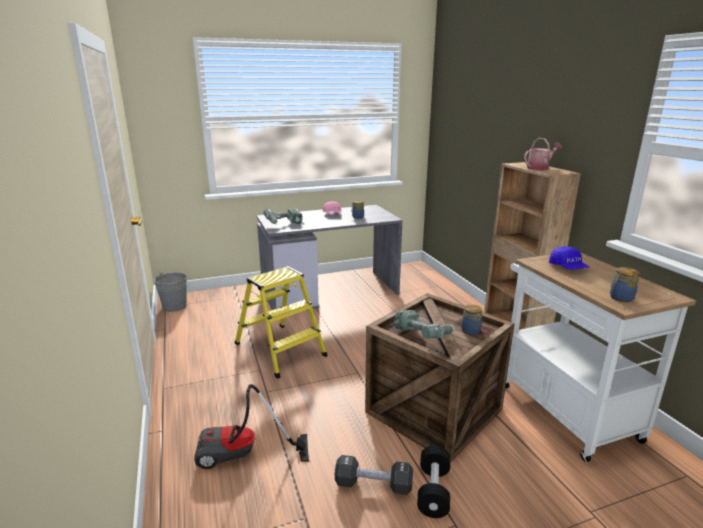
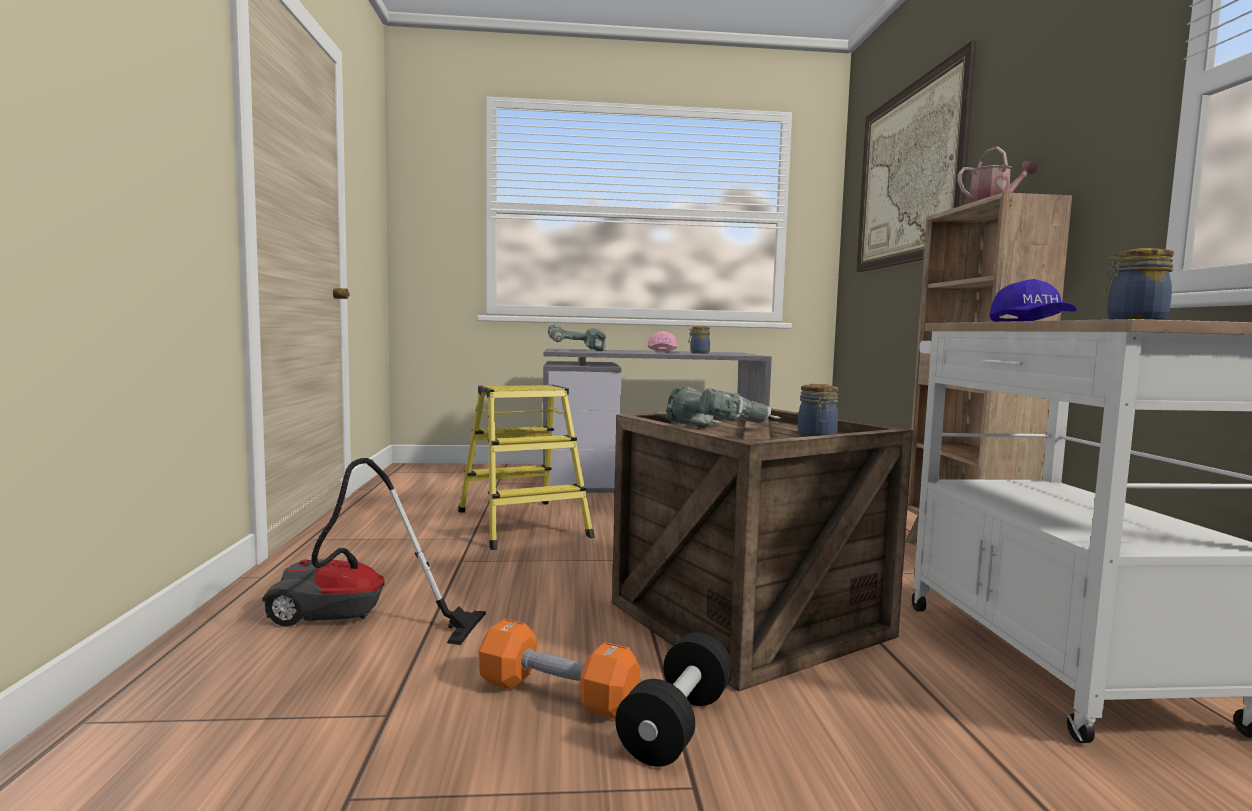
camera: 15 degrees right, 15 degrees down
(174, 306) = (406, 472): grey bucket -> none
(373, 485) = (557, 694): black dumbbell -> orange dumbbell
(480, 109) = (908, 175): none -> picture

